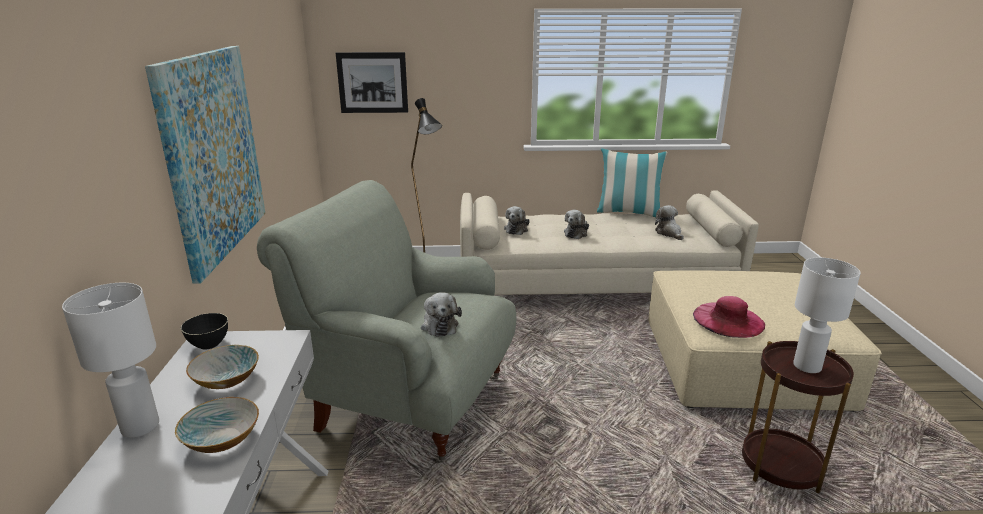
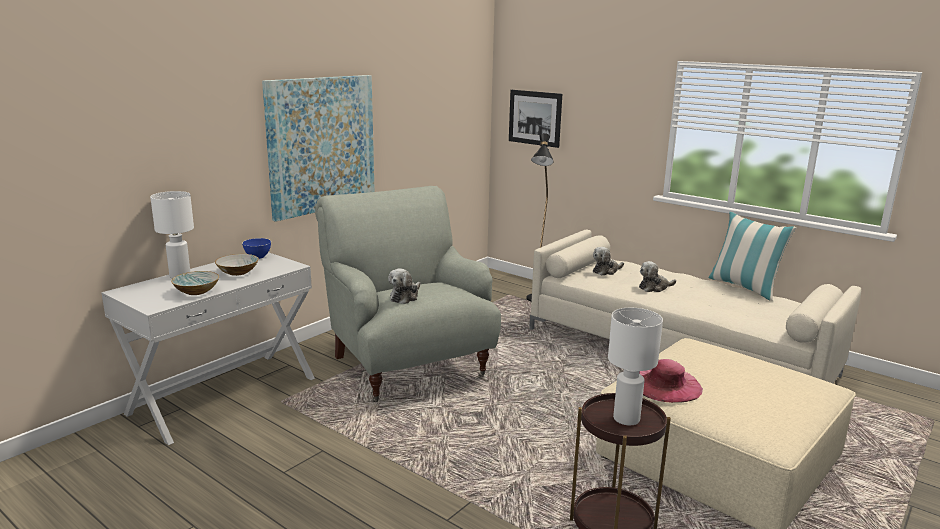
camera: 40 degrees right, 5 degrees down
(209, 344) = (257, 256): black bowl -> blue bowl
(669, 233) = (752, 313): plush toy -> none

